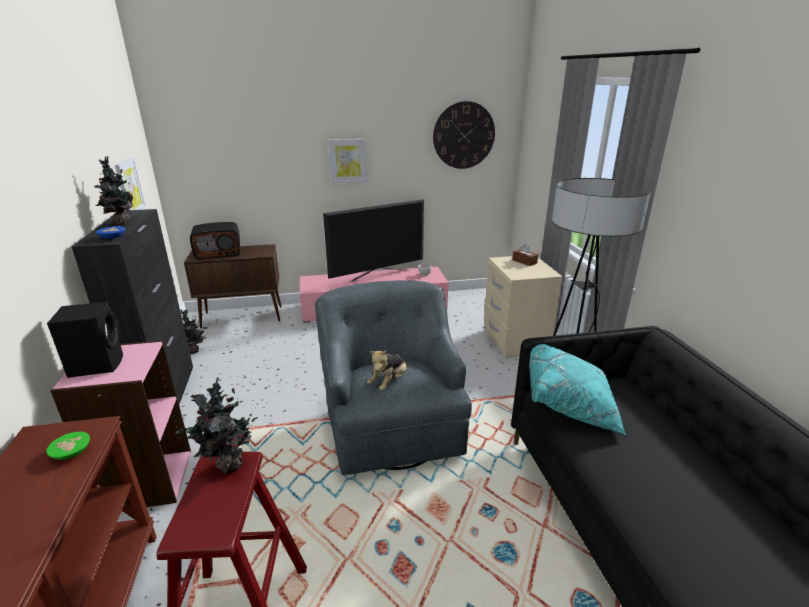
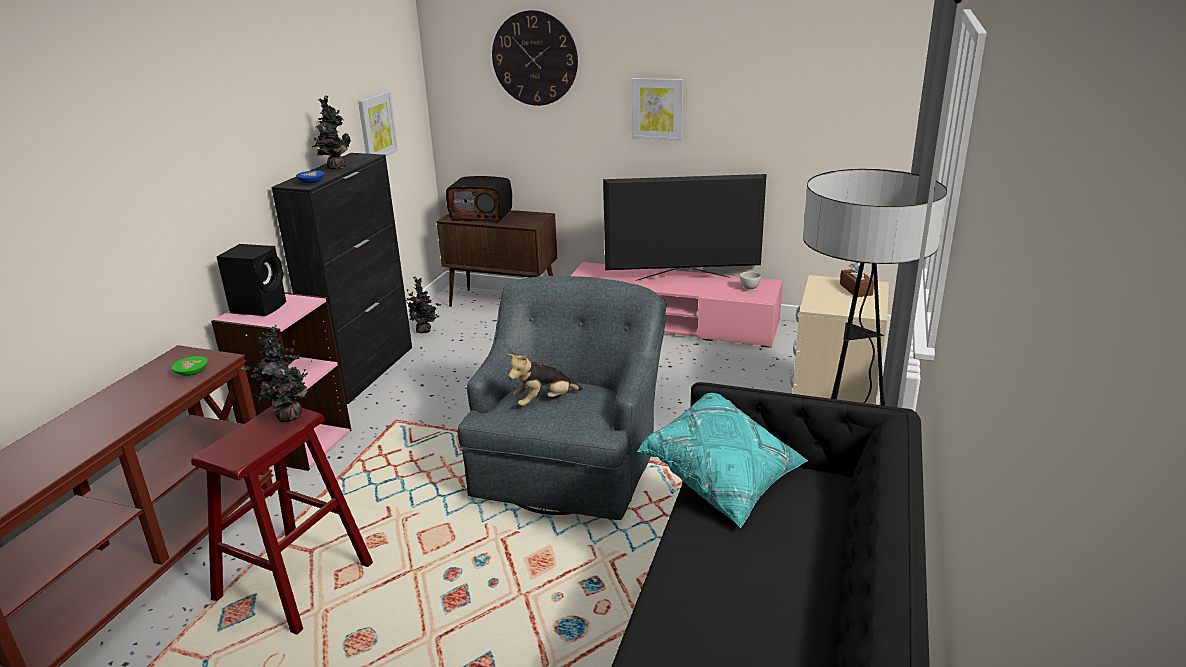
camera: 30 degrees right, 0 degrees up
(463, 135) = (836, 81): wall clock -> wall clock (534, 58)

